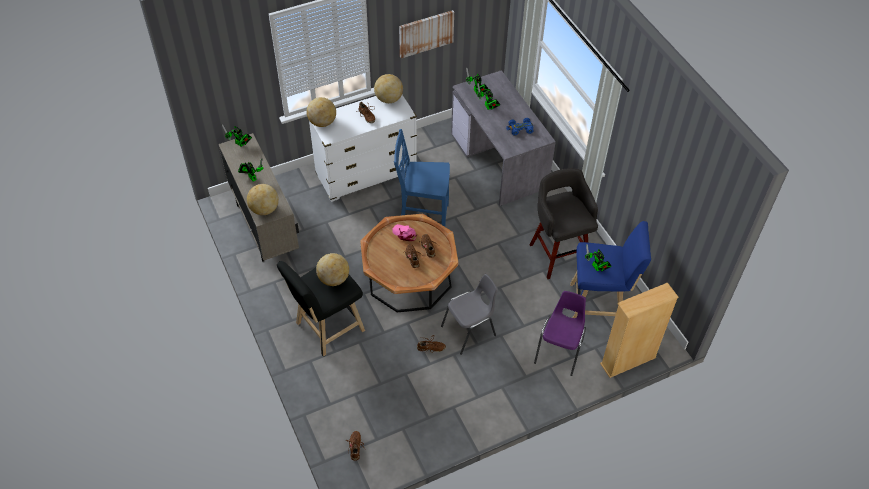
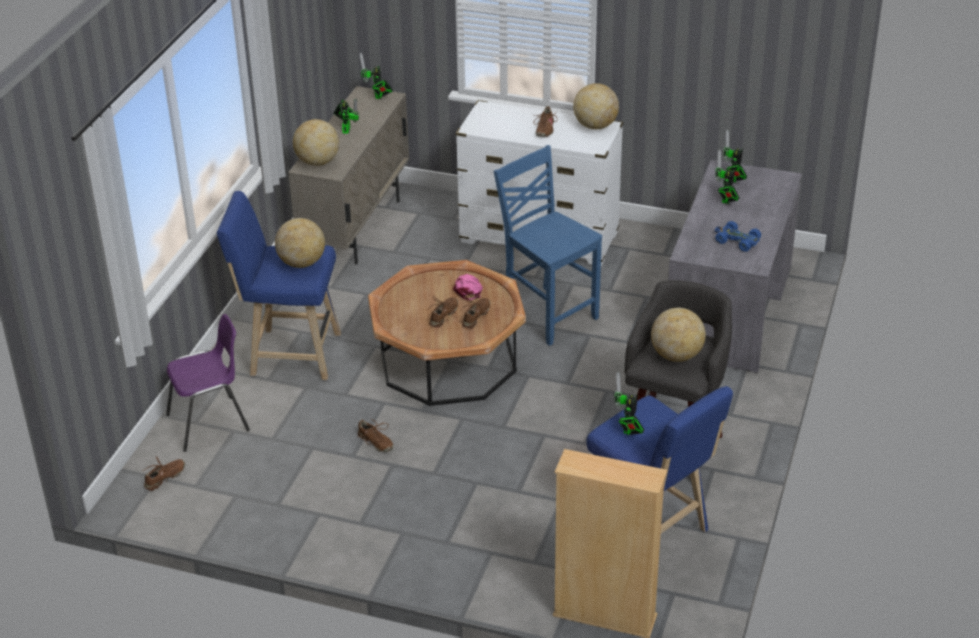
camera: 45 degrees right, 15 degrees down
(322, 122) = (485, 112): globe -> globe (676, 356)
(327, 329) = (290, 354): black stool -> blue stool
(426, 33) = (692, 54): picture -> none
(470, 331) = (444, 455): grey chair -> none
(559, 351) = (527, 546): purple chair -> purple chair (210, 423)

